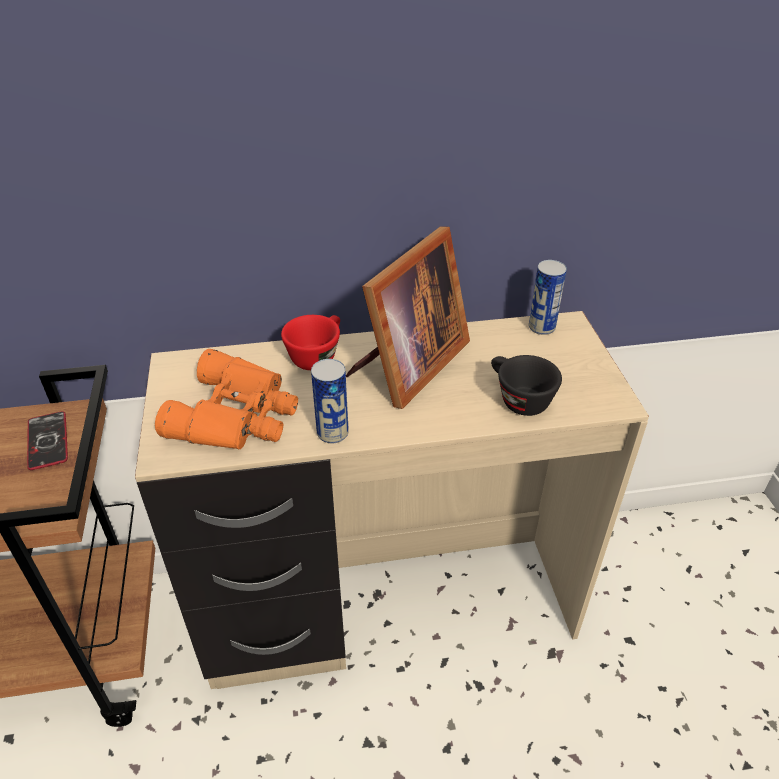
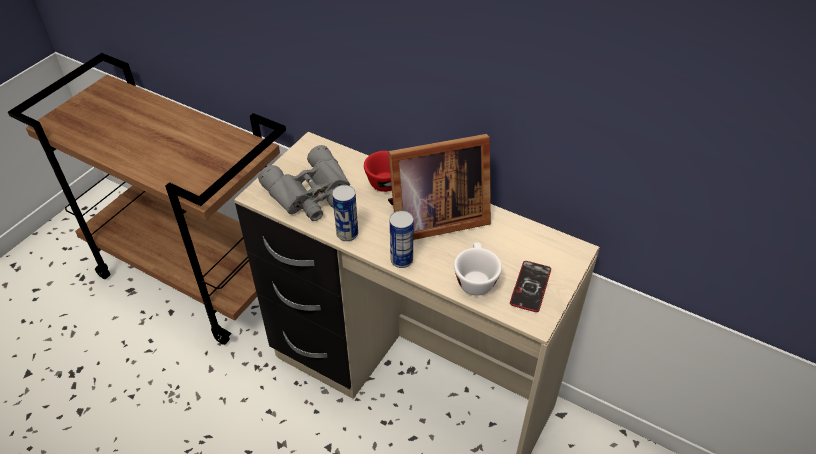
camera: 40 degrees right, 5 degrees up
(48, 441) = (232, 156): phone -> phone (530, 287)
(238, 415) = (312, 194): orange binoculars -> grey binoculars
(517, 399) = (475, 279): black cup -> white cup
(541, 327) = (553, 242): can -> can (401, 260)

